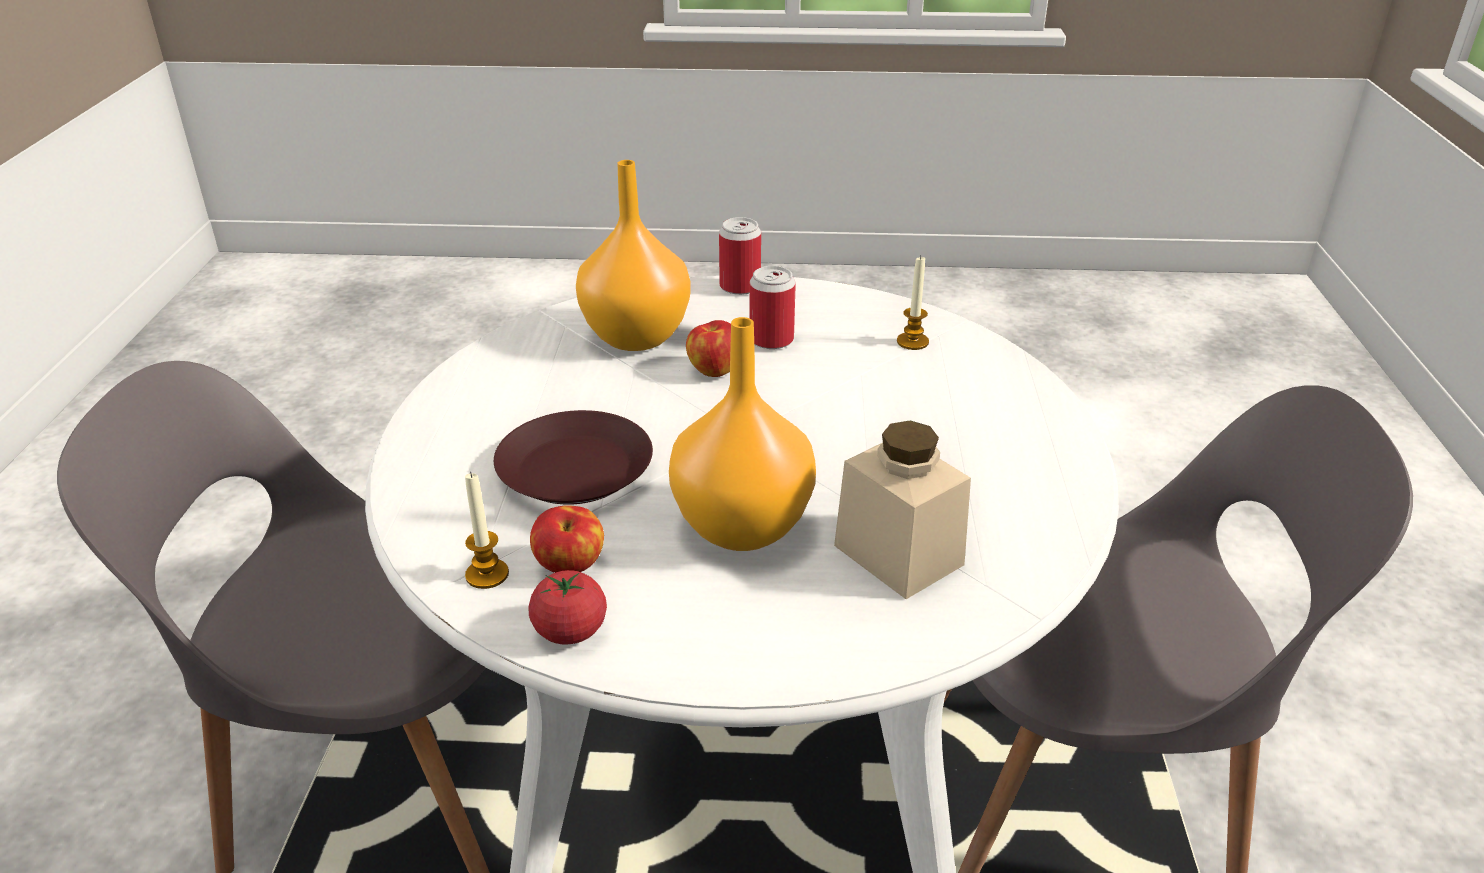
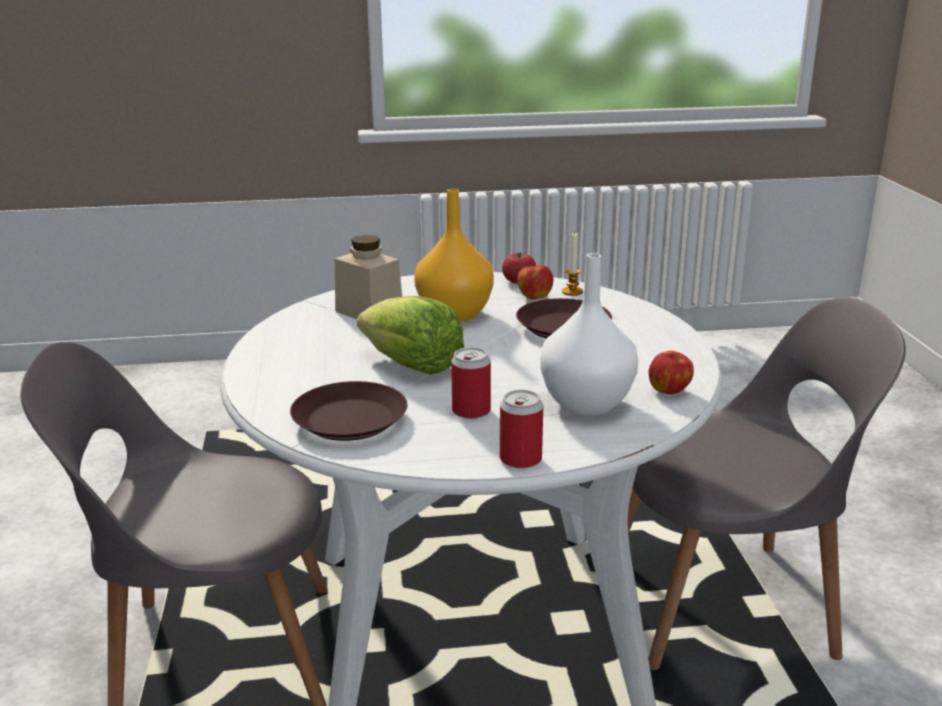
camera: 170 degrees right, 10 degrees down
(633, 336) = (588, 403): orange vase -> white vase
(714, 370) = (508, 385): apple -> apple (669, 391)
(832, 414) = (412, 366): none -> lettuce
(912, 342) = (348, 420): candle -> brown plate

